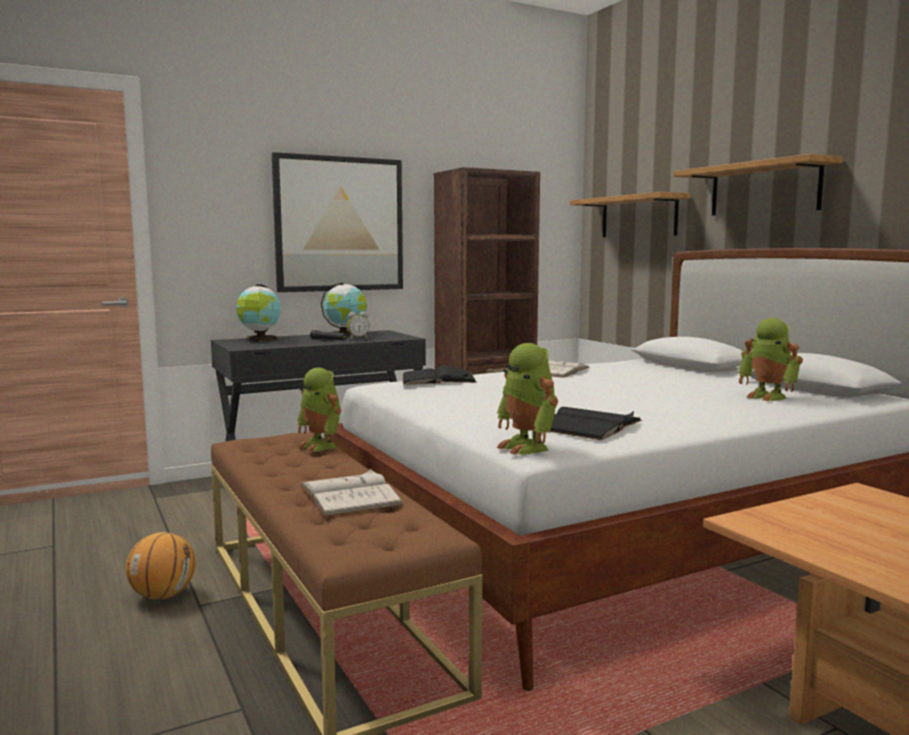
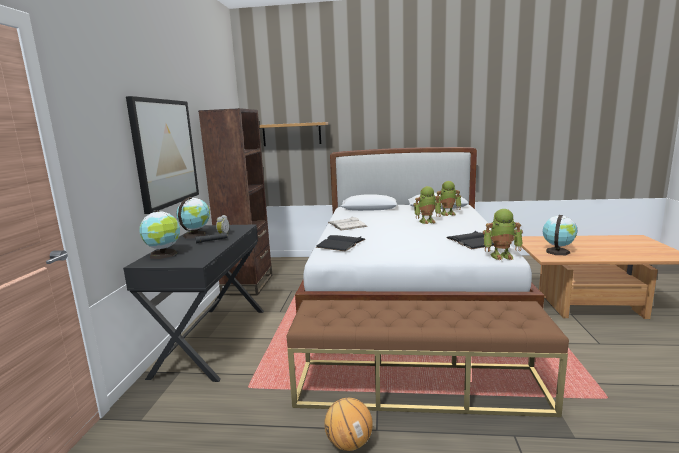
camera: 55 degrees left, 5 degrees up
(321, 446) = (349, 302): toy robot -> toy robot (427, 221)
(349, 495) = (456, 311): white book -> none
(764, 189) = (373, 121): shelf -> none
(821, 527) = (557, 251): none -> globe

